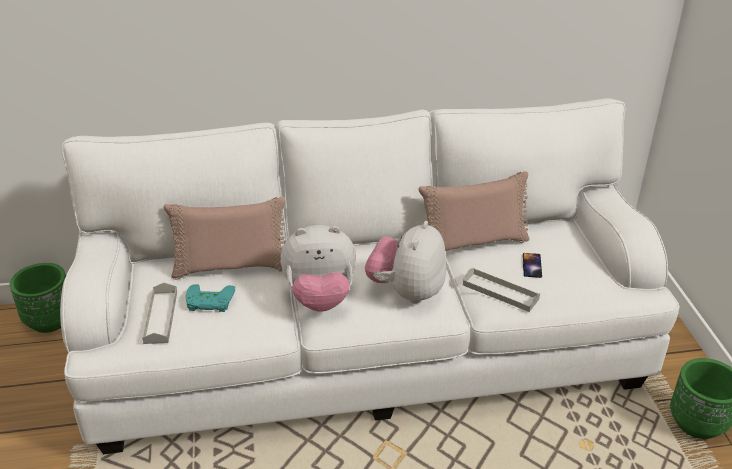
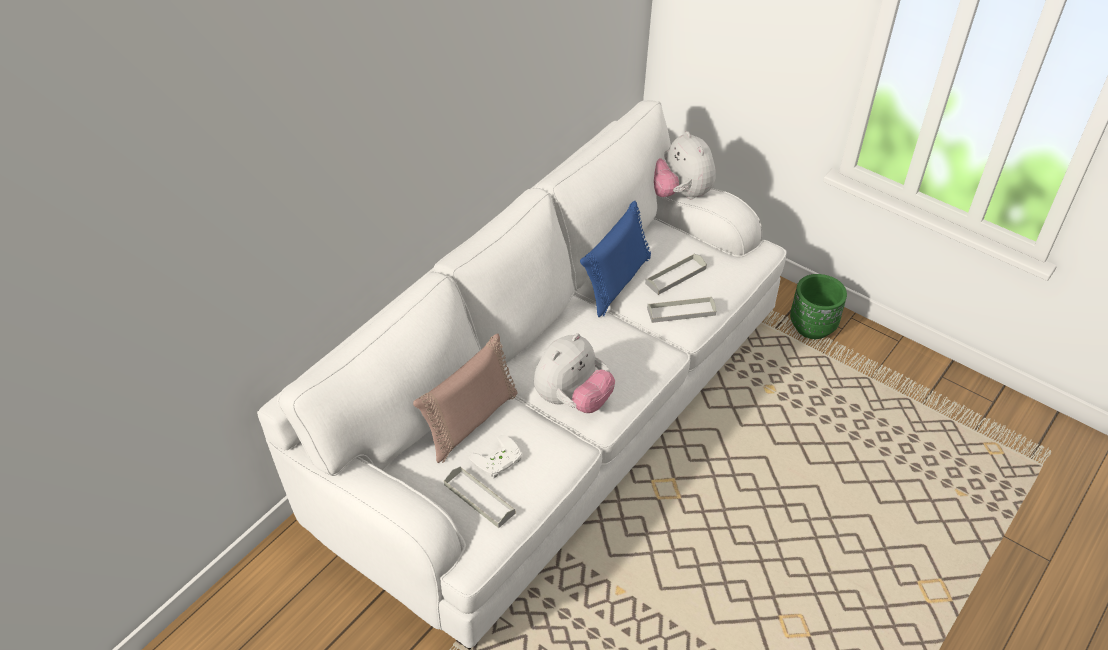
camera: 45 degrees left, 10 degrees up
(50, 320) = (256, 590): green planter -> none
(209, 302) = (498, 461): turquoise game controller -> white game controller
(407, 291) = (623, 353): plush toy -> plush toy (679, 194)
(473, 243) = (615, 282): beige pillow -> blue pillow
(532, 265) = (675, 276): phone -> grey tray

